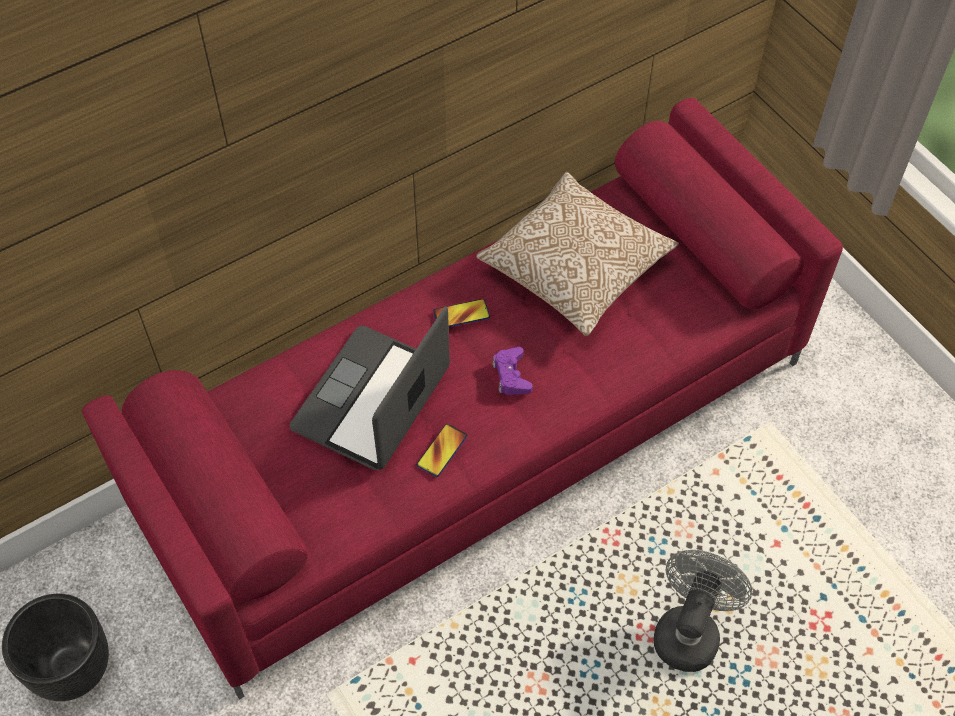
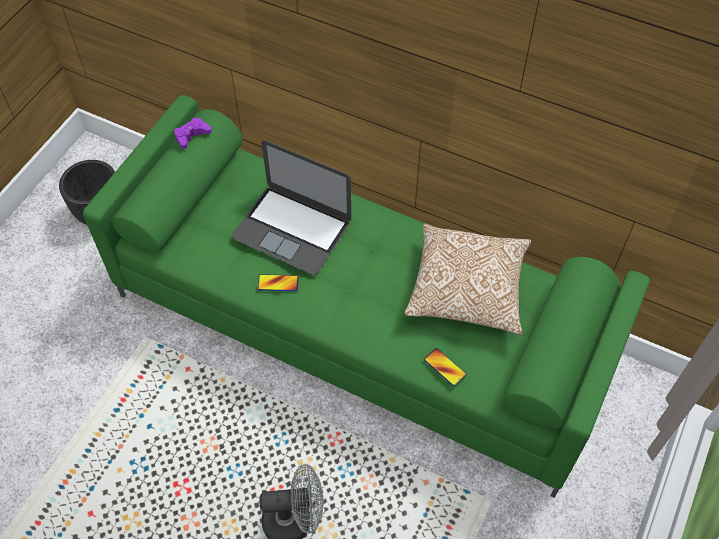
camera: 60 degrees right, 0 degrees up
(371, 398) = (292, 229): laptop -> laptop turned 150 degrees counterclockwise
(461, 314) = (385, 244): phone -> phone (444, 367)
(478, 435) = (362, 326): red sofa -> green sofa
(511, 375) = (357, 293): purple game controller -> purple game controller (192, 135)

